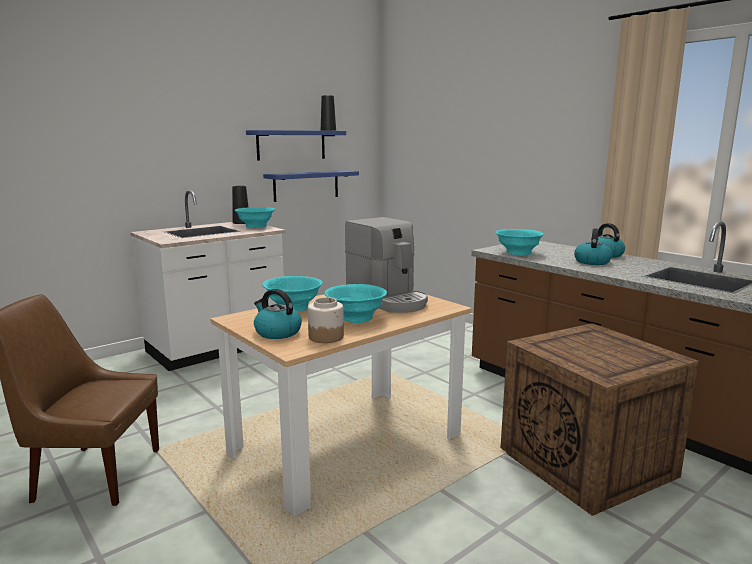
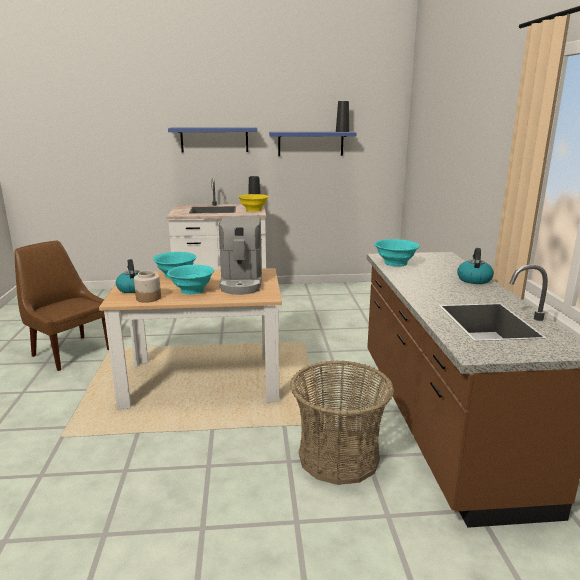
camera: 35 degrees right, 5 degrees up
(255, 227) = (253, 210): turquoise bowl -> yellow bowl
(306, 185) = (323, 178): blue shelf -> blue shelf (214, 139)
(589, 463) = (339, 457): crate -> basket
(592, 262) = (437, 283): kettle -> none

